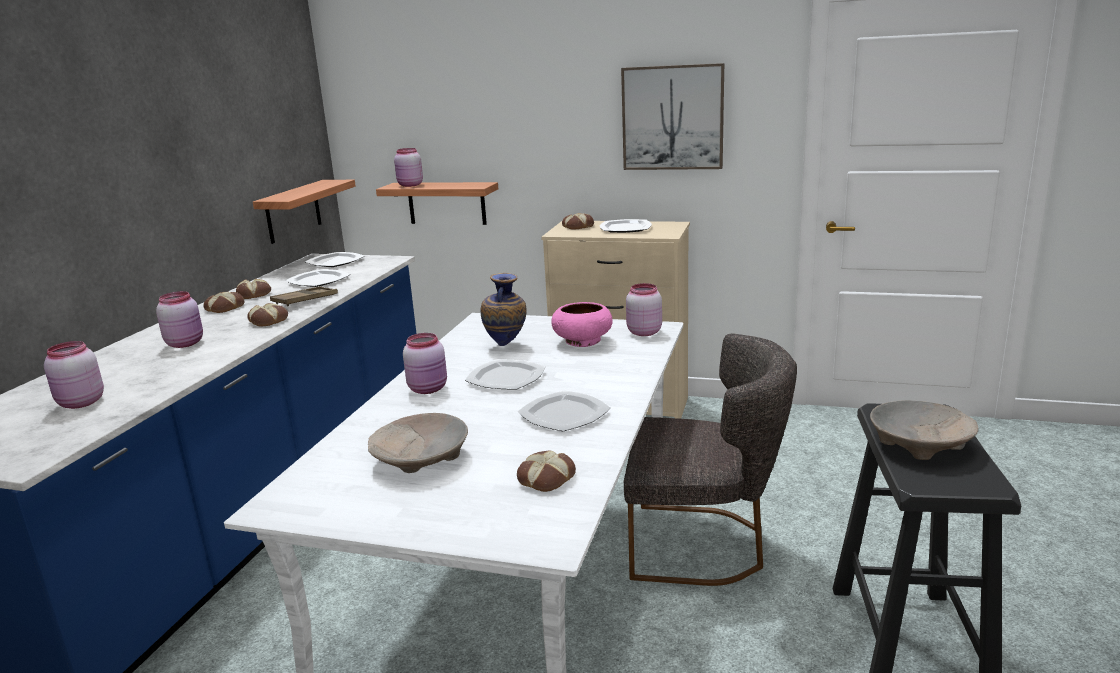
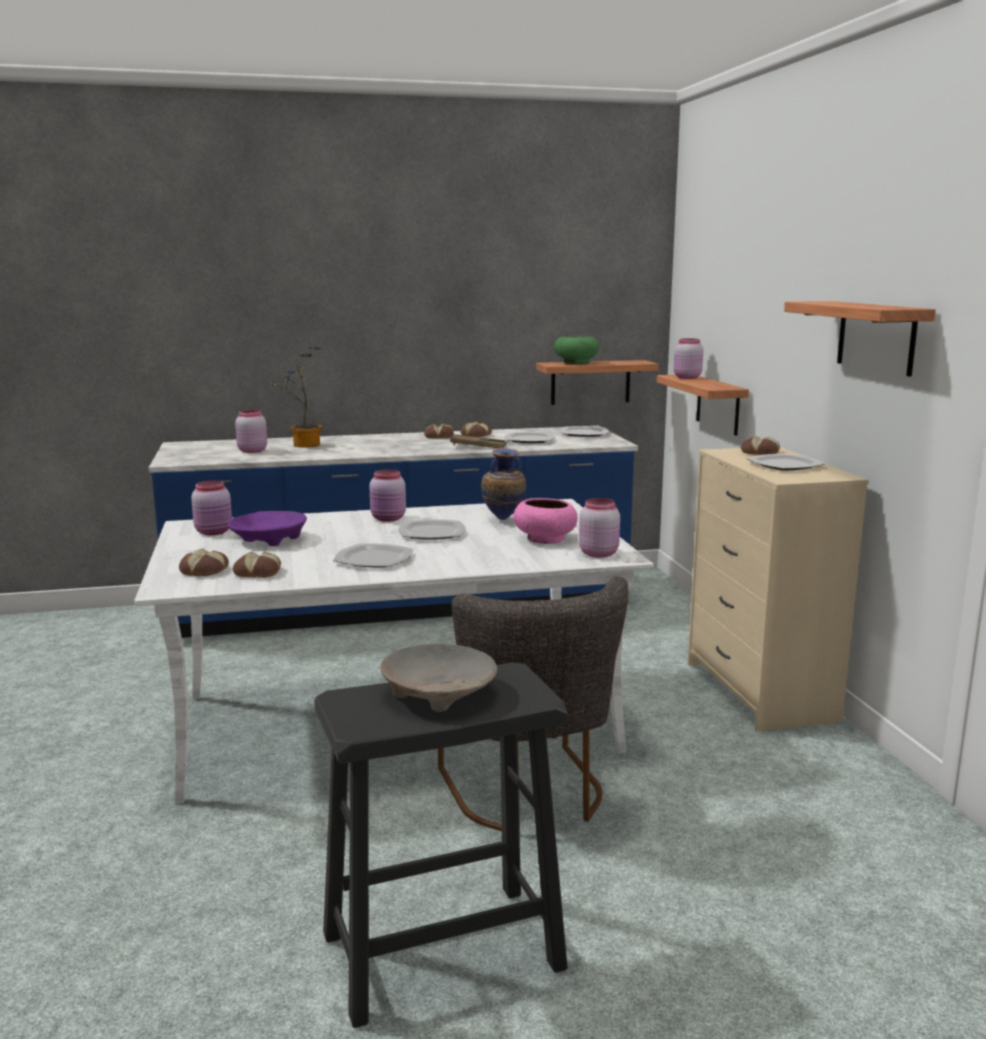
camera: 60 degrees right, 5 degrees down
(116, 372) = (302, 445): none -> potted plant
(186, 343) = (362, 445): pink jar -> pink jar (214, 532)
(269, 320) = (424, 448): bread -> bread (205, 570)
(293, 193) = (575, 363): none -> green bowl
(422, 459) = (268, 539): beige bowl -> purple bowl
(672, 118) = (876, 337): picture -> shelf

